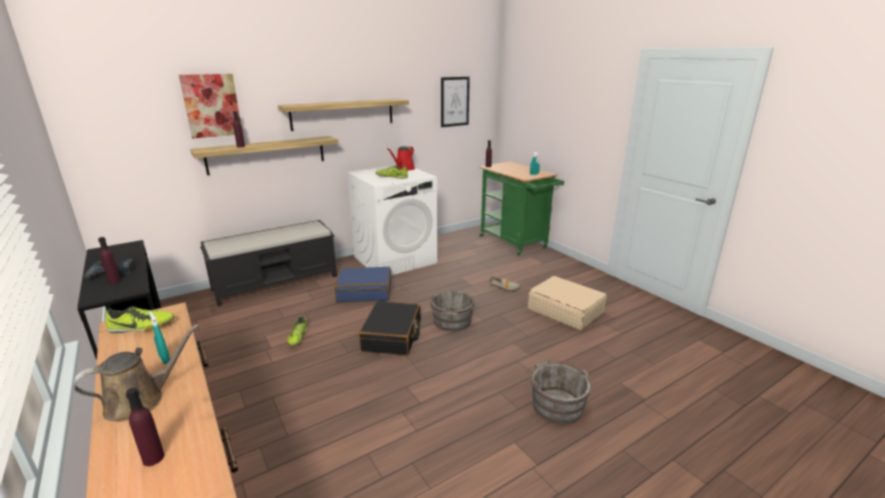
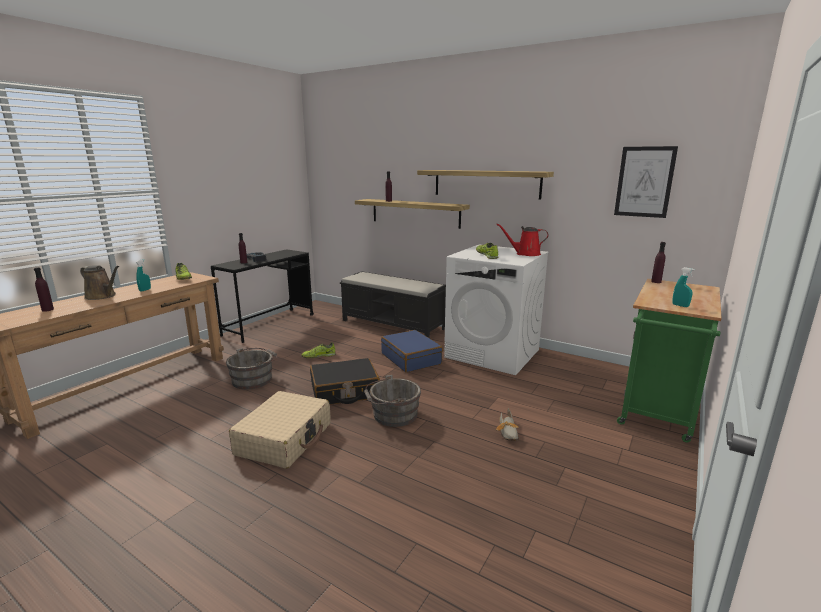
camera: 65 degrees right, 5 degrees down
(212, 105) = (384, 166): picture -> none
(555, 404) = (265, 520): grey bucket -> grey bucket (254, 379)
(565, 311) = (495, 495): beige suitcase -> beige suitcase (284, 439)

